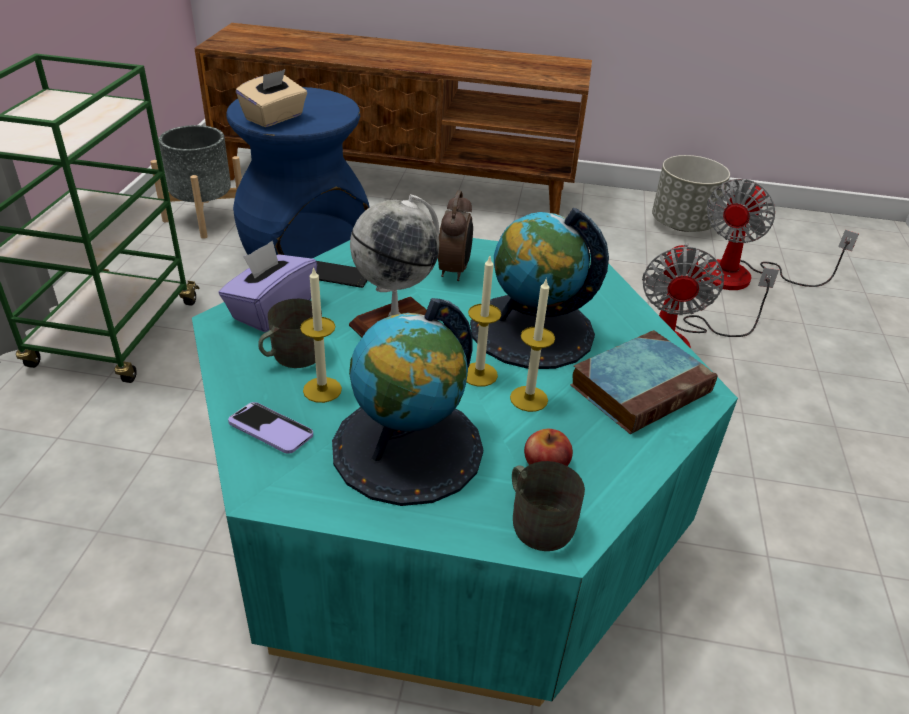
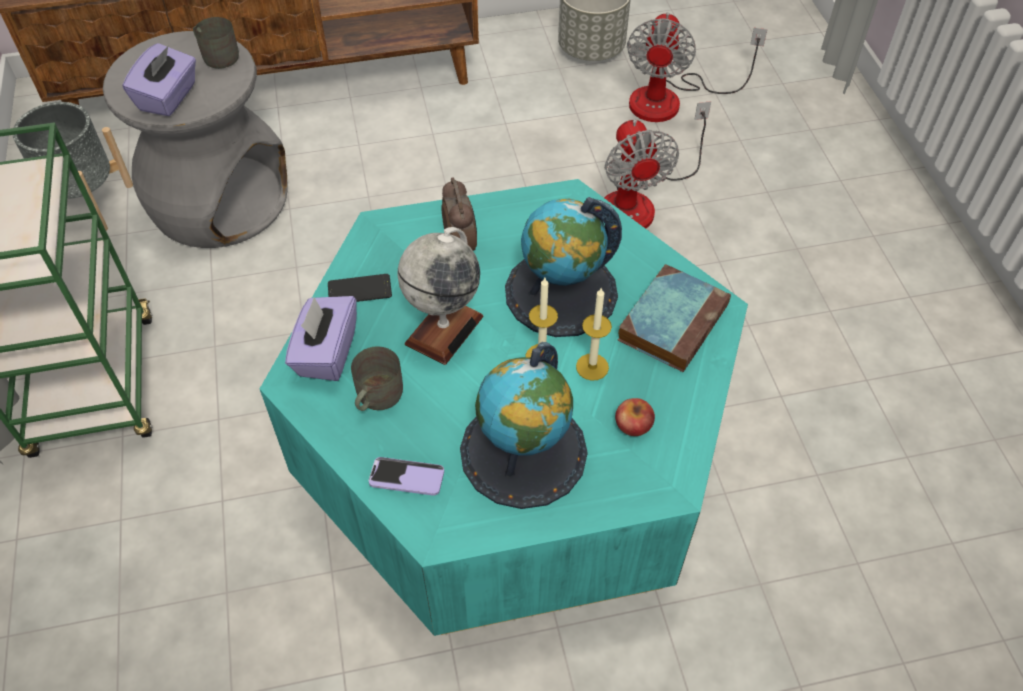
camera: 20 degrees left, 15 degrees up
(274, 118) = (168, 97): beige tissue box -> purple tissue box
(304, 243) = (219, 200): blue stool -> grey stool
(322, 390) = (423, 422): candle -> none
(537, 520) = (650, 477): grey mug -> grey mug (217, 55)

